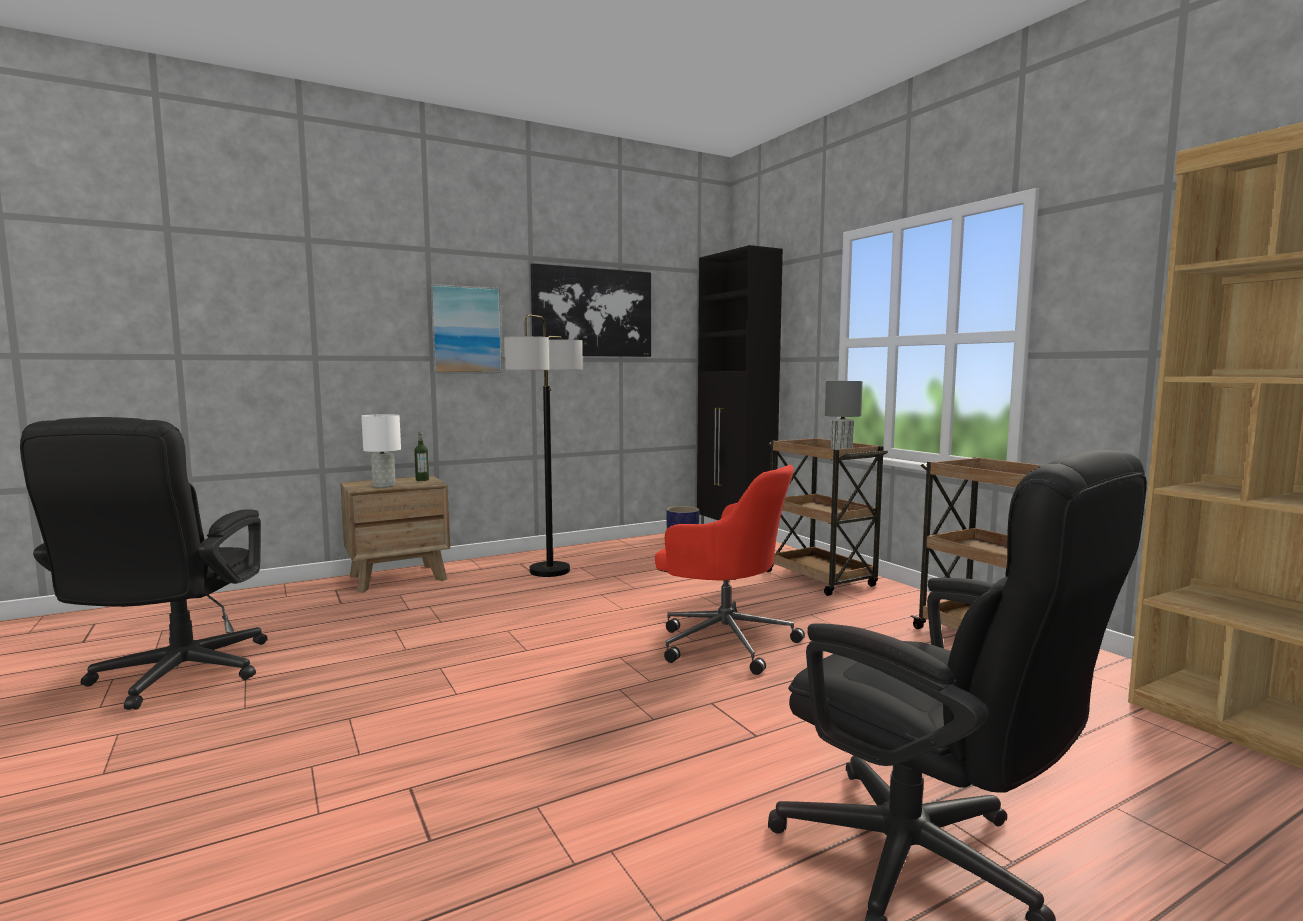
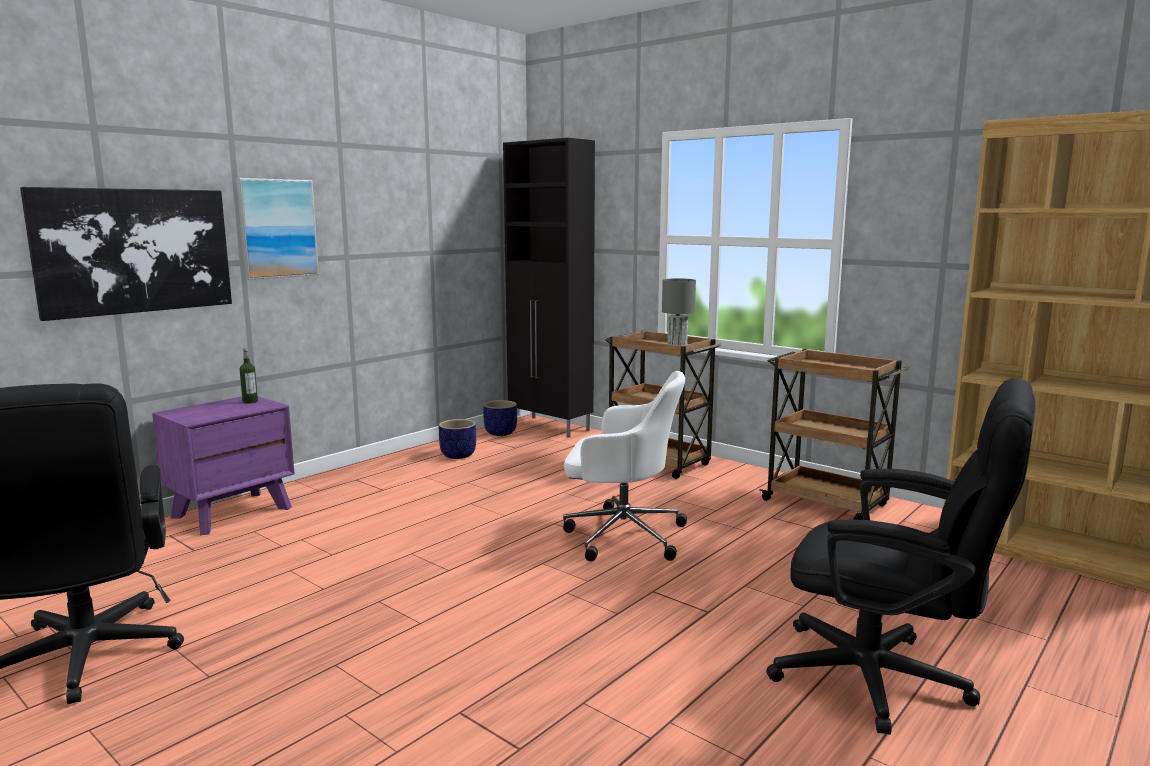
camera: 20 degrees left, 5 degrees up
(383, 486) = (217, 414): white table lamp -> none
(398, 578) = (232, 512): brown nightstand -> purple nightstand
(550, 571) = (396, 484): floor lamp -> none
(592, 312) = (403, 203): picture -> picture (135, 251)
(627, 553) = (458, 455): none -> planter
(724, 642) = (621, 535): red office chair -> white office chair

